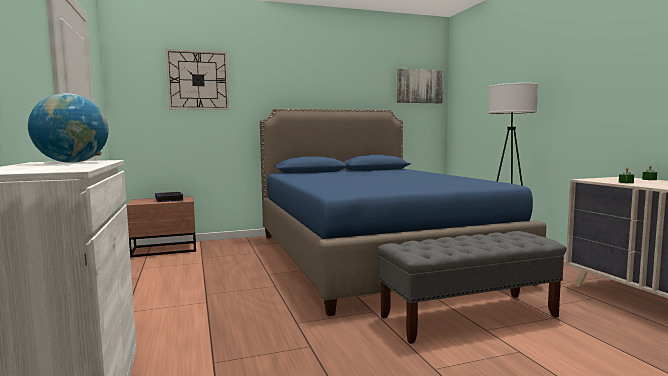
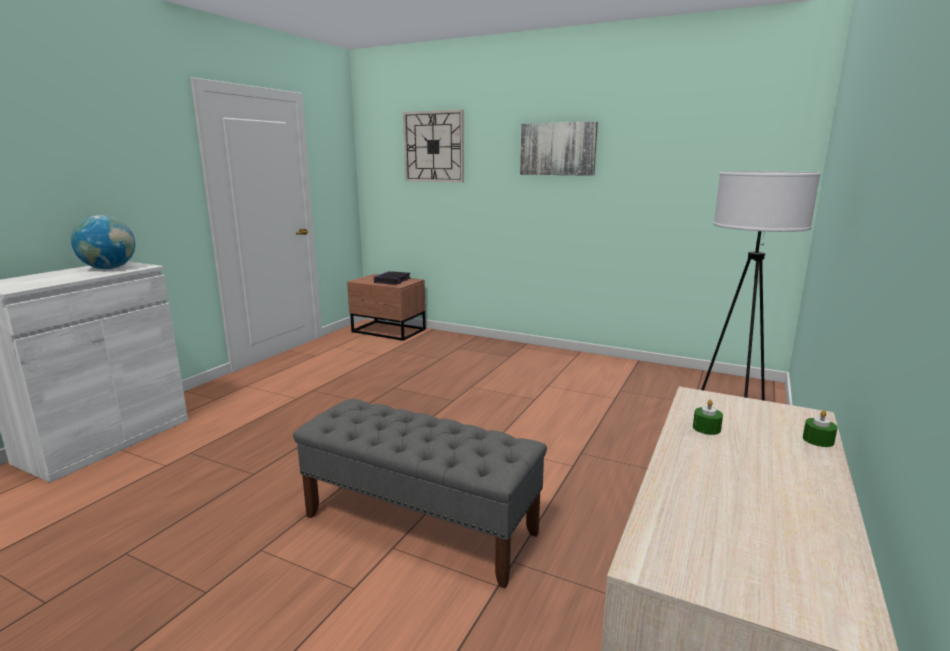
camera: 45 degrees right, 10 degrees up
(373, 256) = (532, 405): blue bed -> none
(419, 86) = (758, 143): picture -> picture (558, 149)

